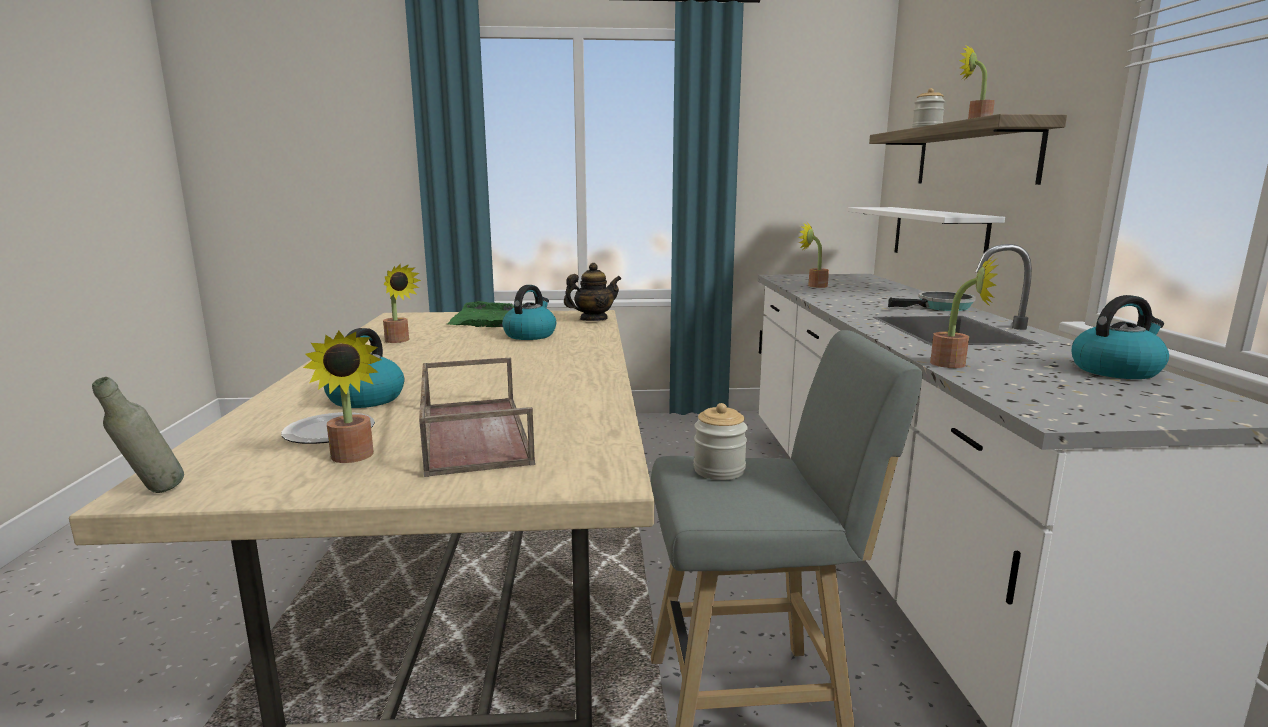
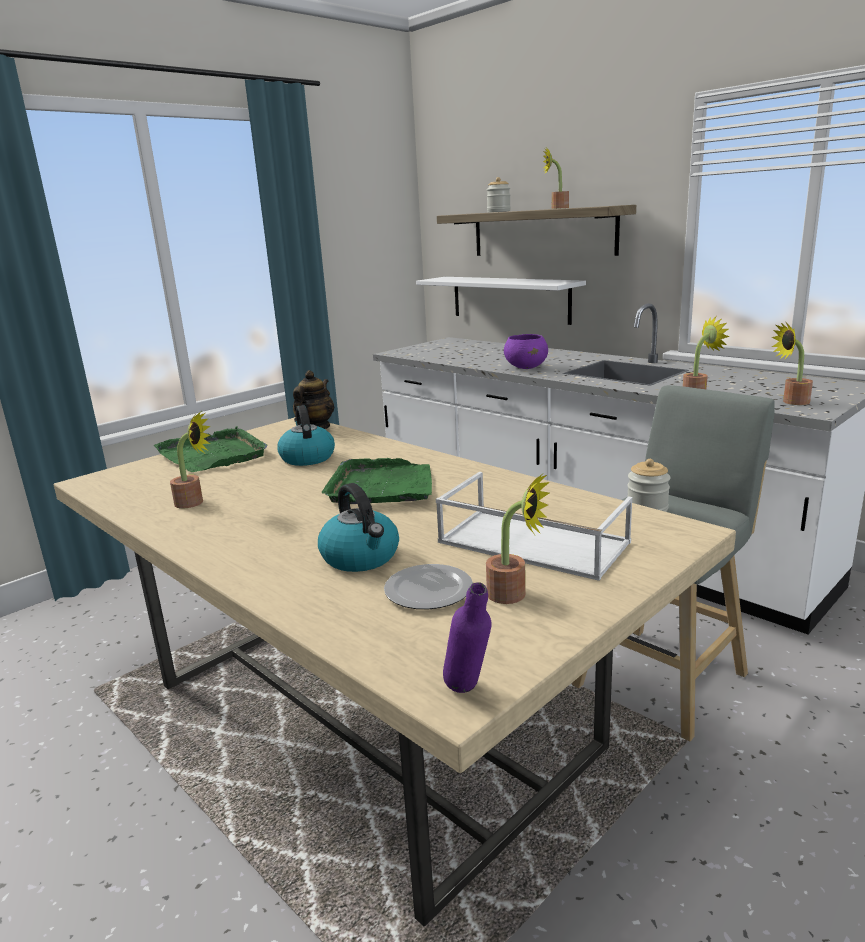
camera: 40 degrees left, 5 degrees up
(152, 495) = (469, 694): grey bottle -> purple bottle
(472, 433) = (530, 543): brown tray -> white tray
(512, 365) = (382, 486): none -> green tray
(813, 286) = (448, 356): potted plant -> potted plant (791, 402)
(852, 306) = (526, 367): none -> purple bowl
(941, 307) = (575, 356): frying pan -> none
(1116, 370) = (760, 378): kettle -> none

